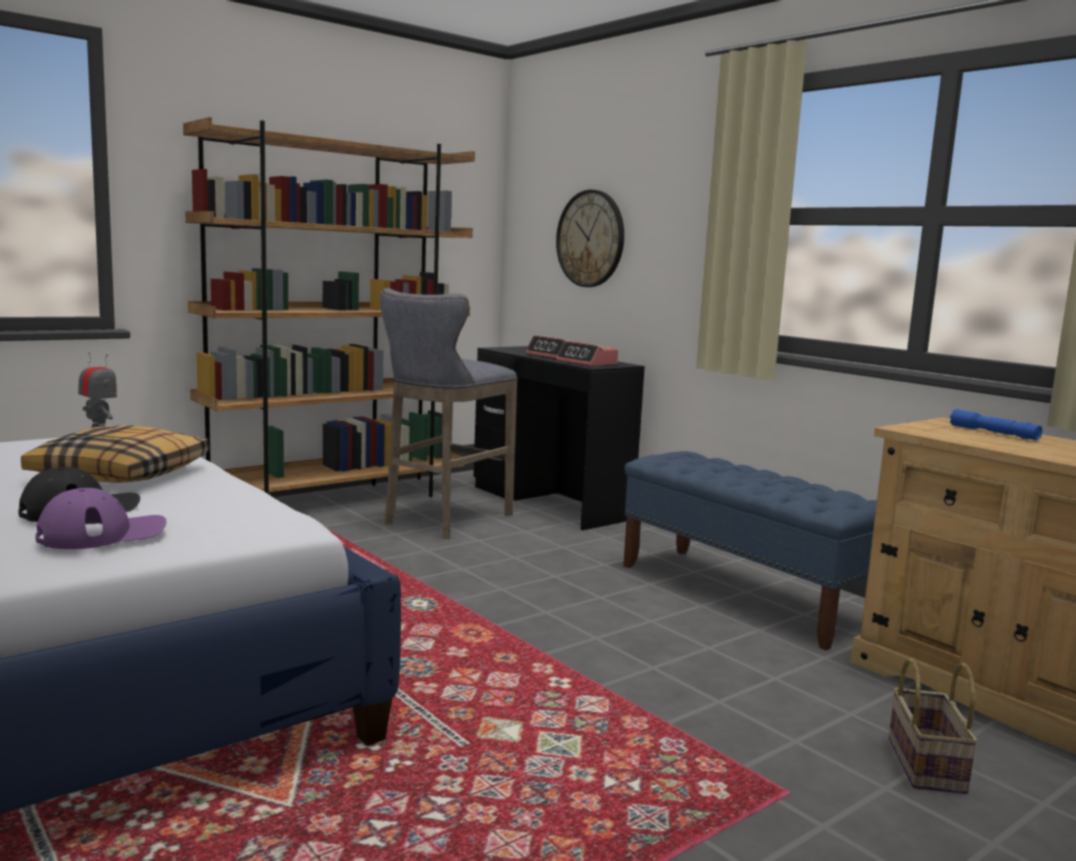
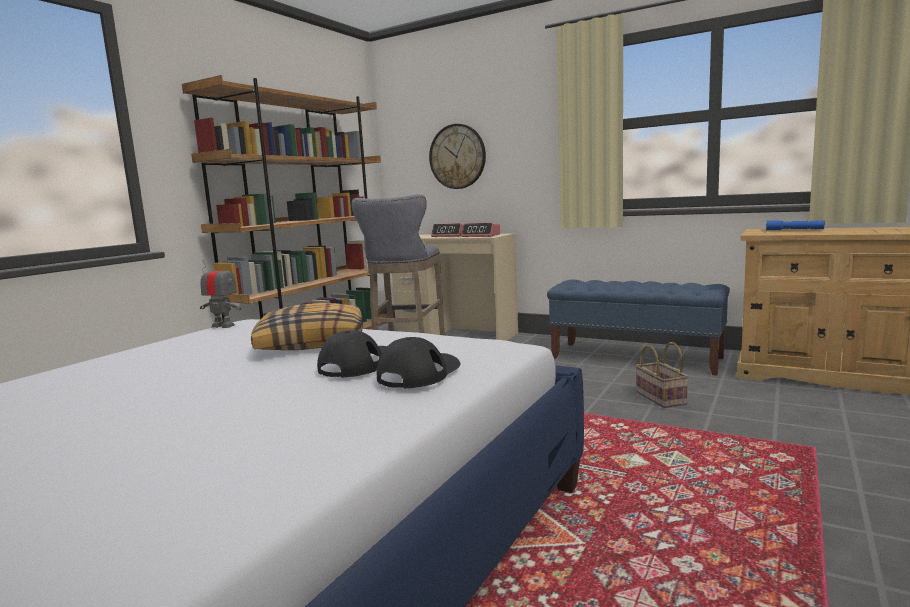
camera: 20 degrees left, 0 degrees up
(103, 533) = (419, 373): purple cap -> black cap
(550, 502) = (456, 334): black desk -> beige desk
(923, 763) = (843, 416): basket -> basket (659, 398)

